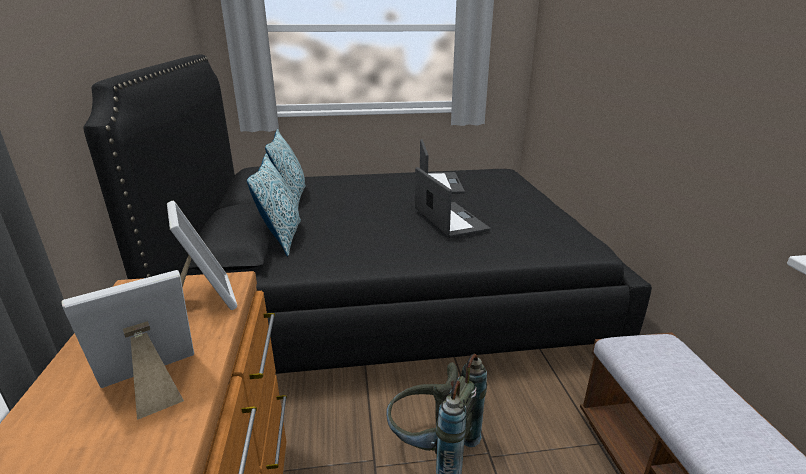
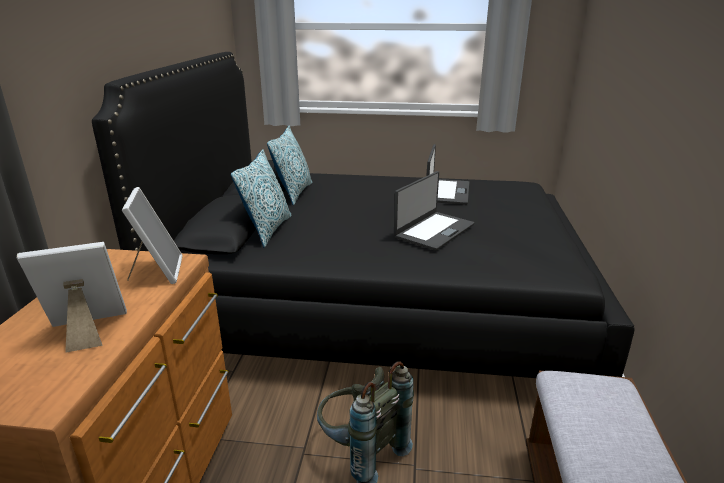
camera: 15 degrees right, 0 degrees up
(449, 220) = (433, 230): laptop -> laptop turned 45 degrees clockwise

